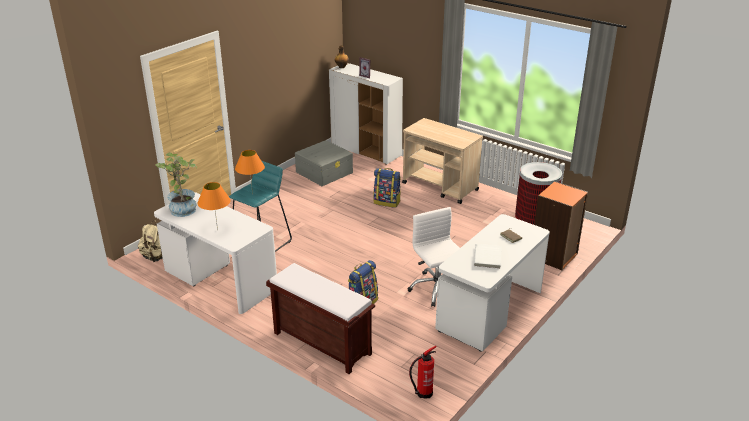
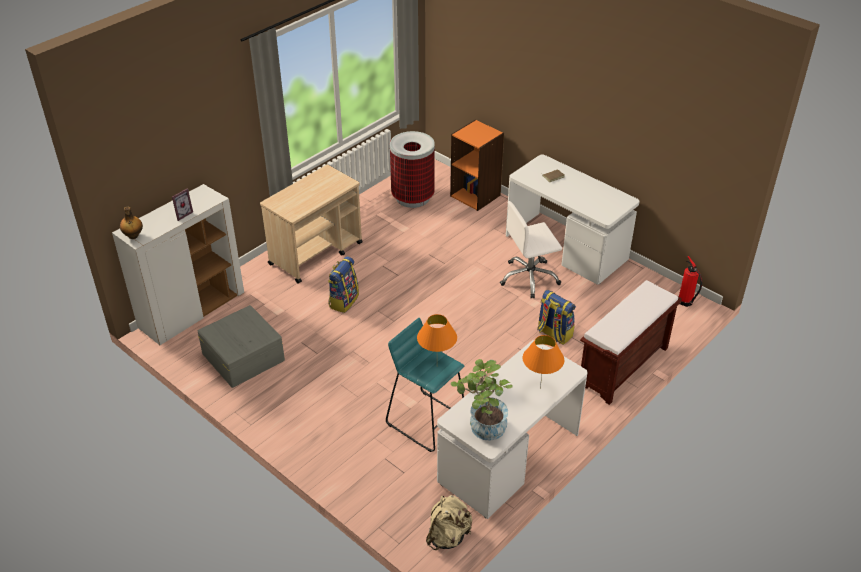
camera: 85 degrees left, 10 degrees up
(488, 257) = (590, 194): white book -> none

